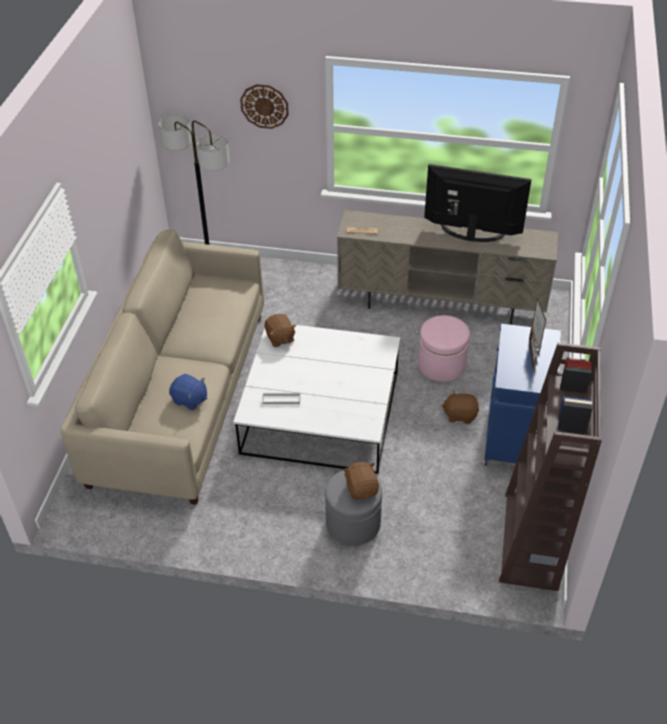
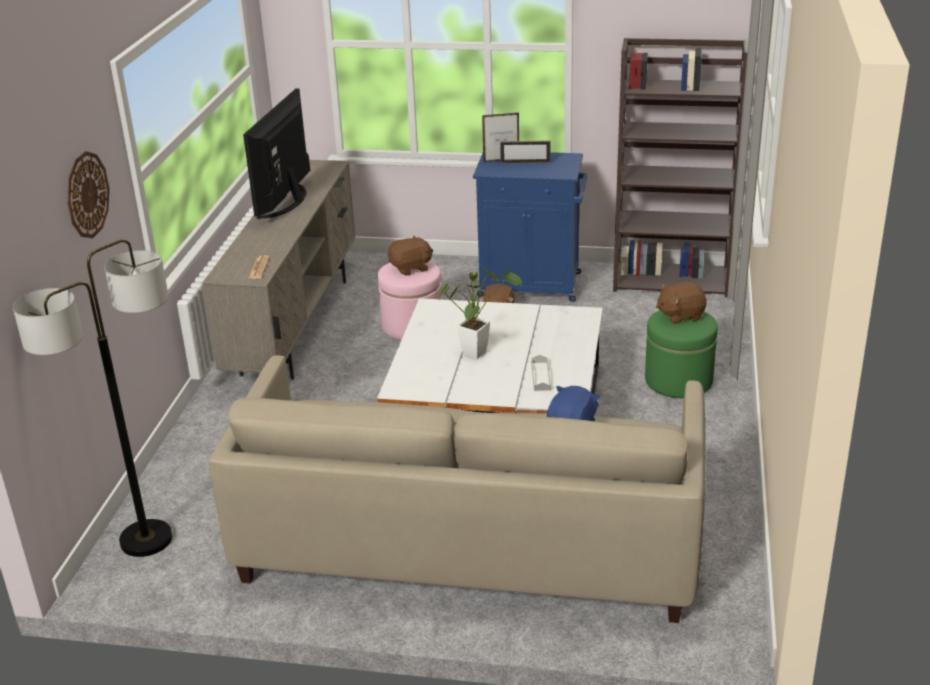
camera: 90 degrees left, 15 degrees down
(280, 338) = (416, 384): brown plush toy -> brown plush toy (411, 268)
(319, 368) = (478, 351): none -> potted plant
(353, 523) = (678, 380): grey ottoman -> green ottoman

